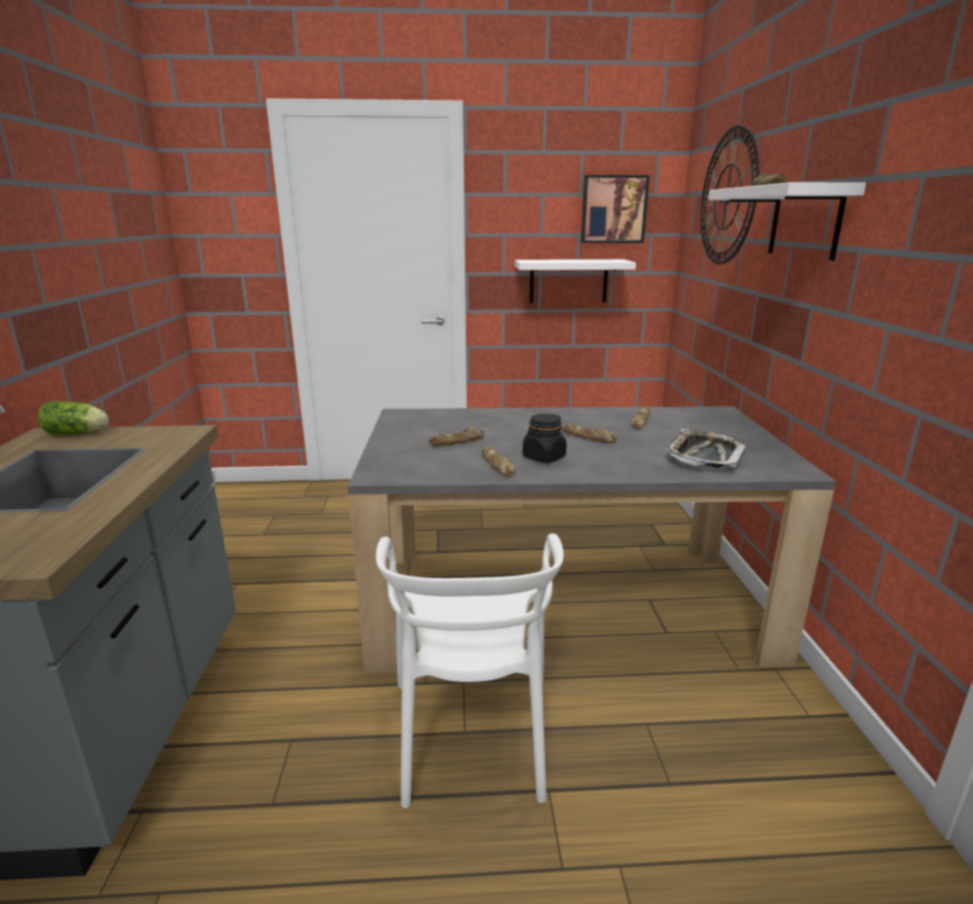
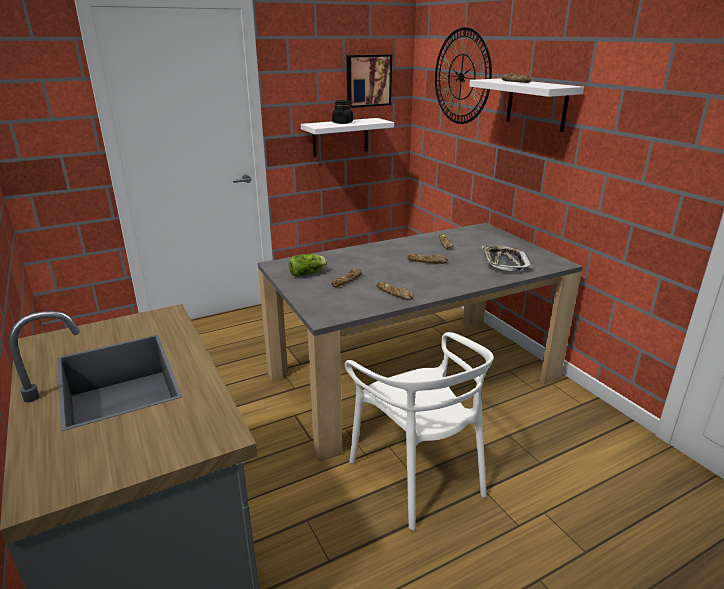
camera: 25 degrees left, 5 degrees up
(79, 434) = (72, 335): lettuce -> lettuce (308, 273)
(544, 457) = (416, 281): black jar -> black jar (342, 123)

